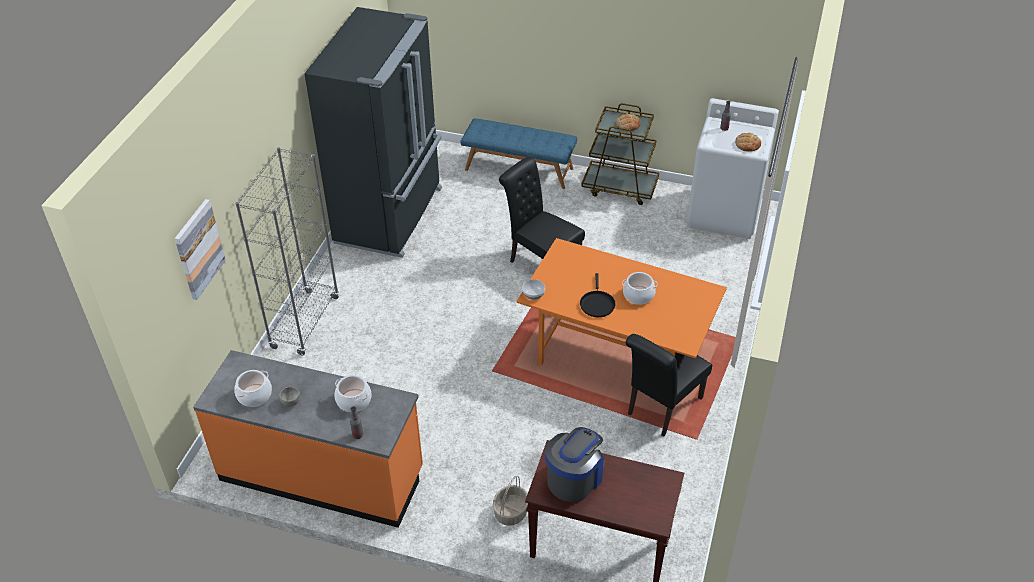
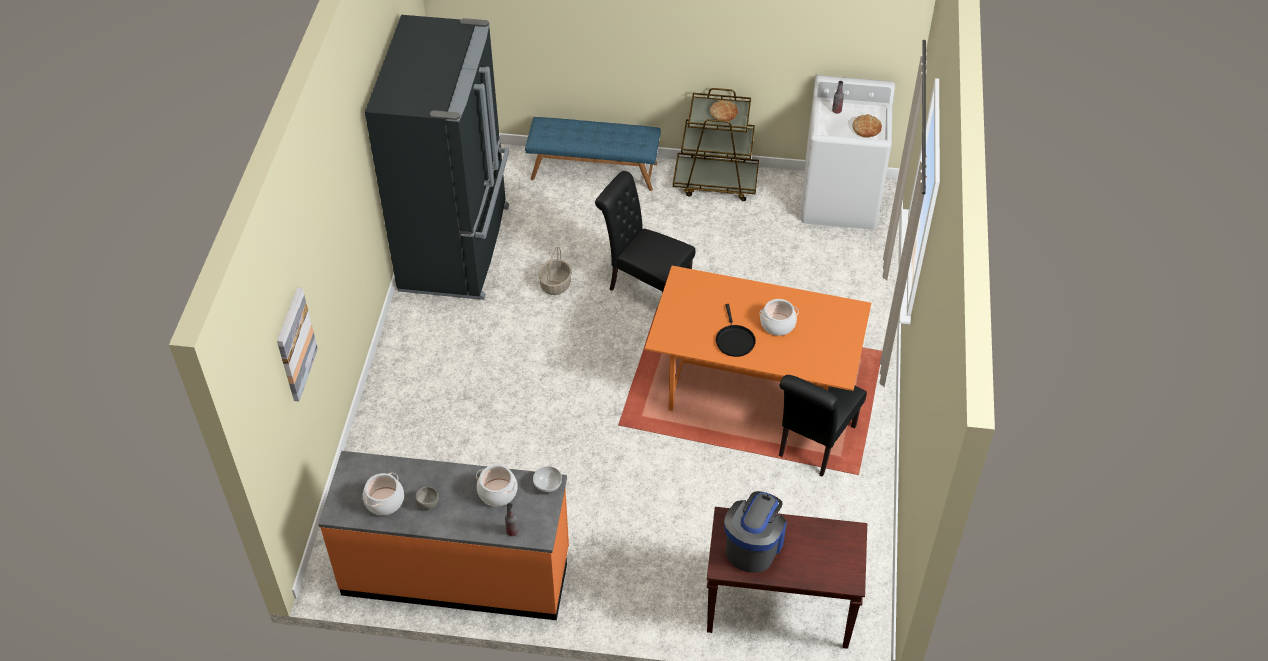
camera: 10 degrees left, 5 degrees up
(305, 322) = (390, 394): grey bookcase -> none
(511, 512) = (675, 585): basket -> basket (555, 284)
(534, 295) = (662, 338): bowl -> bowl (548, 485)

